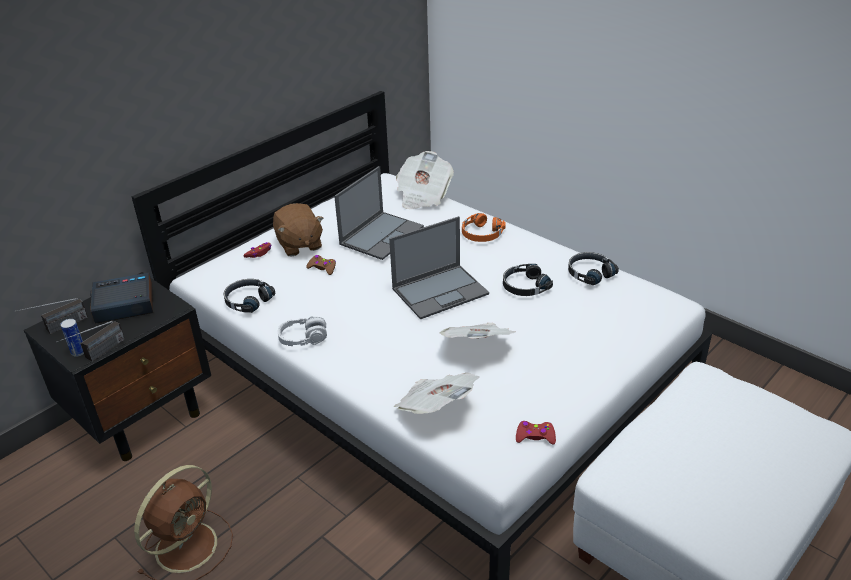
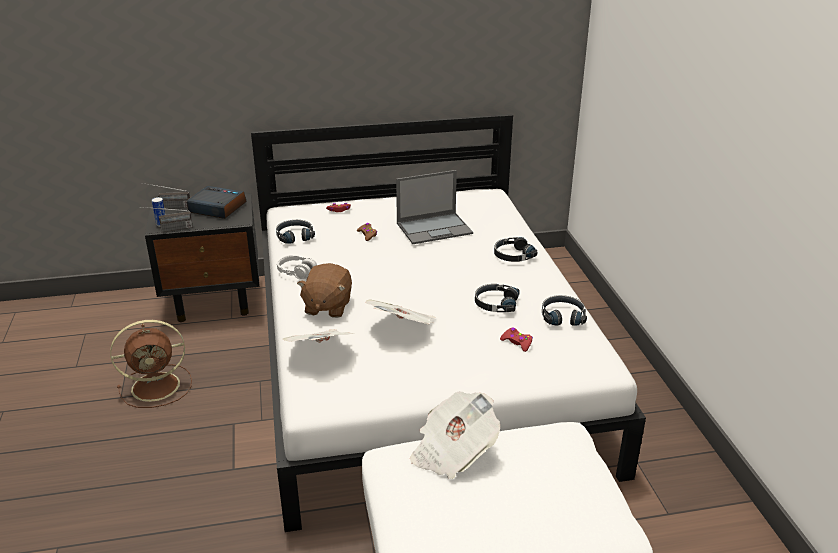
camera: 35 degrees right, 5 degrees down
(299, 245) = (372, 214): brown plush toy -> brown plush toy (327, 307)
(423, 195) = (503, 212): newspaper -> newspaper (452, 452)
(441, 291) = (427, 281): laptop -> none
(481, 234) = (513, 255): orange headphones -> black headphones
(535, 436) = (362, 401): red game controller -> red game controller (517, 342)

